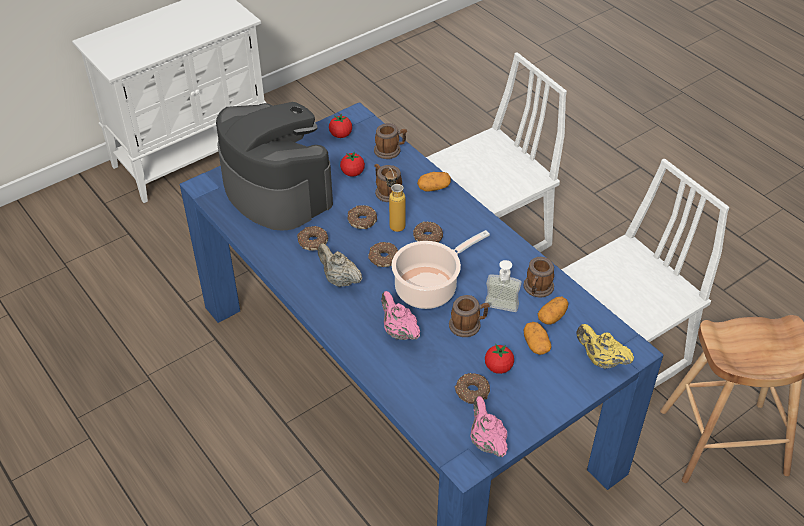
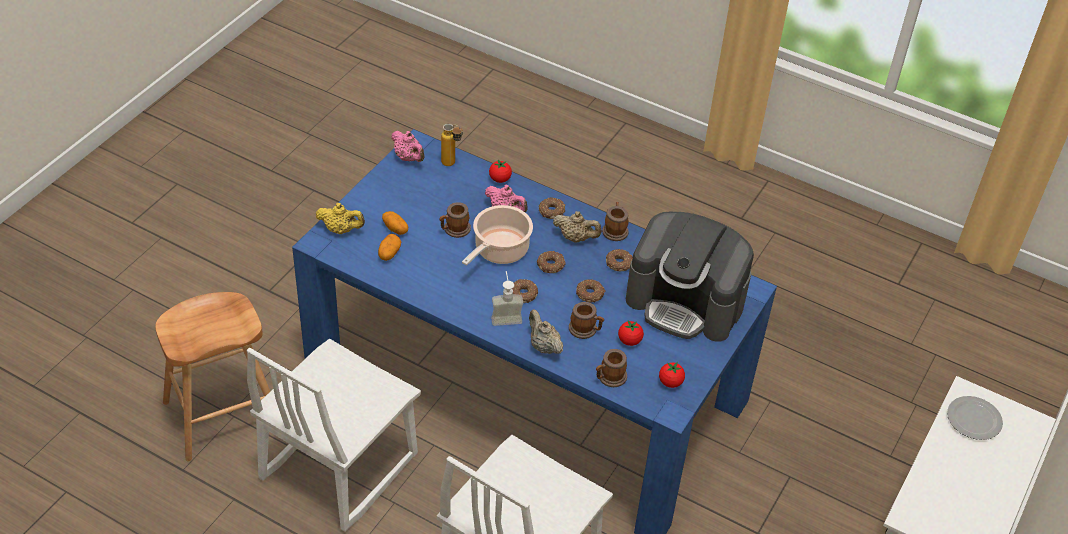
camera: 155 degrees right, 0 degrees up
(132, 52) = (974, 420): none -> plate
(394, 222) = (560, 300): bottle -> bottle (452, 165)
(434, 188) = (543, 346): potato -> beige teapot
(472, 392) = (431, 185): donut -> donut (551, 211)
(498, 367) = (418, 206): tomato -> tomato (500, 179)
(500, 310) = (434, 247): soap dispenser -> soap dispenser (506, 316)
(537, 289) = (409, 272): mug -> mug (615, 230)

